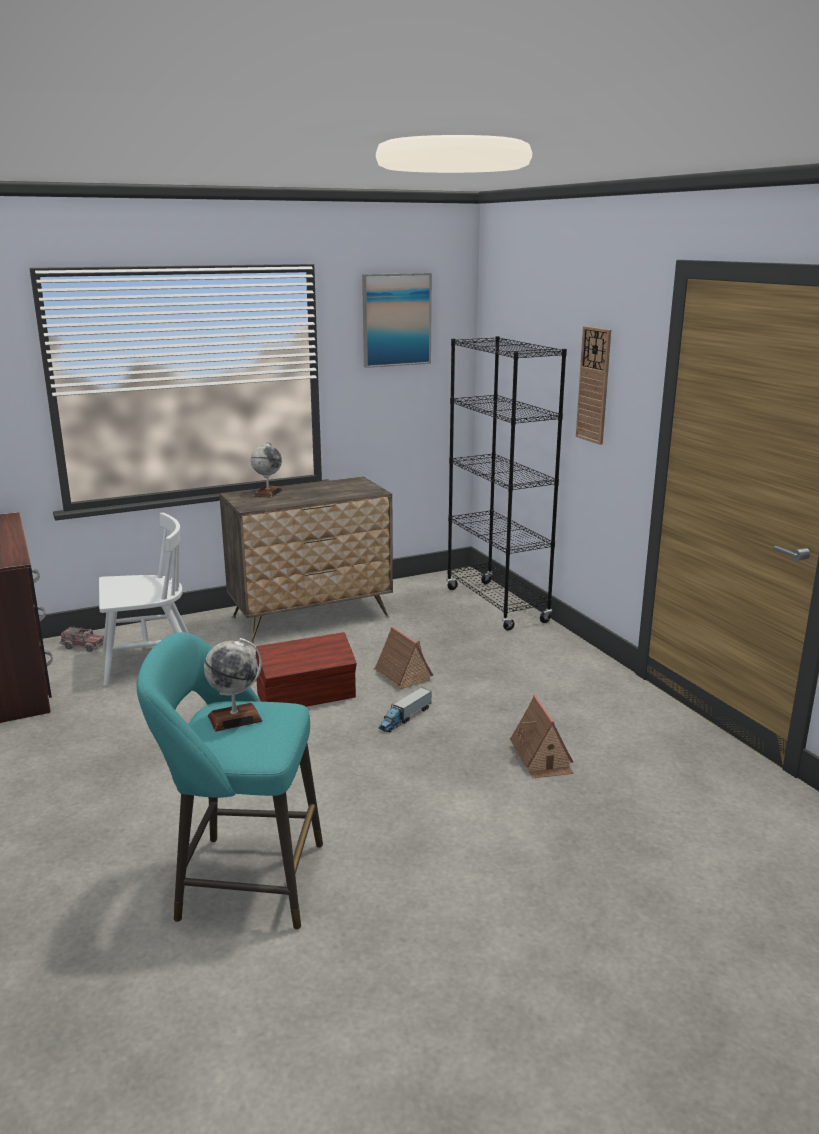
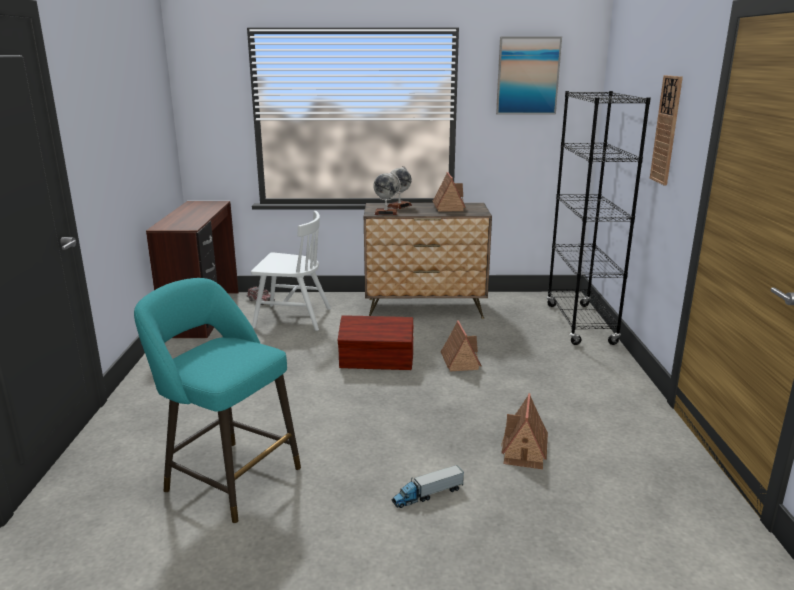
camera: 25 degrees right, 0 degrees up
(235, 718) = (222, 349): globe -> globe (386, 213)
(329, 488) = (448, 207): none -> toy house
(405, 718) = (436, 393): toy truck -> toy truck (427, 495)

